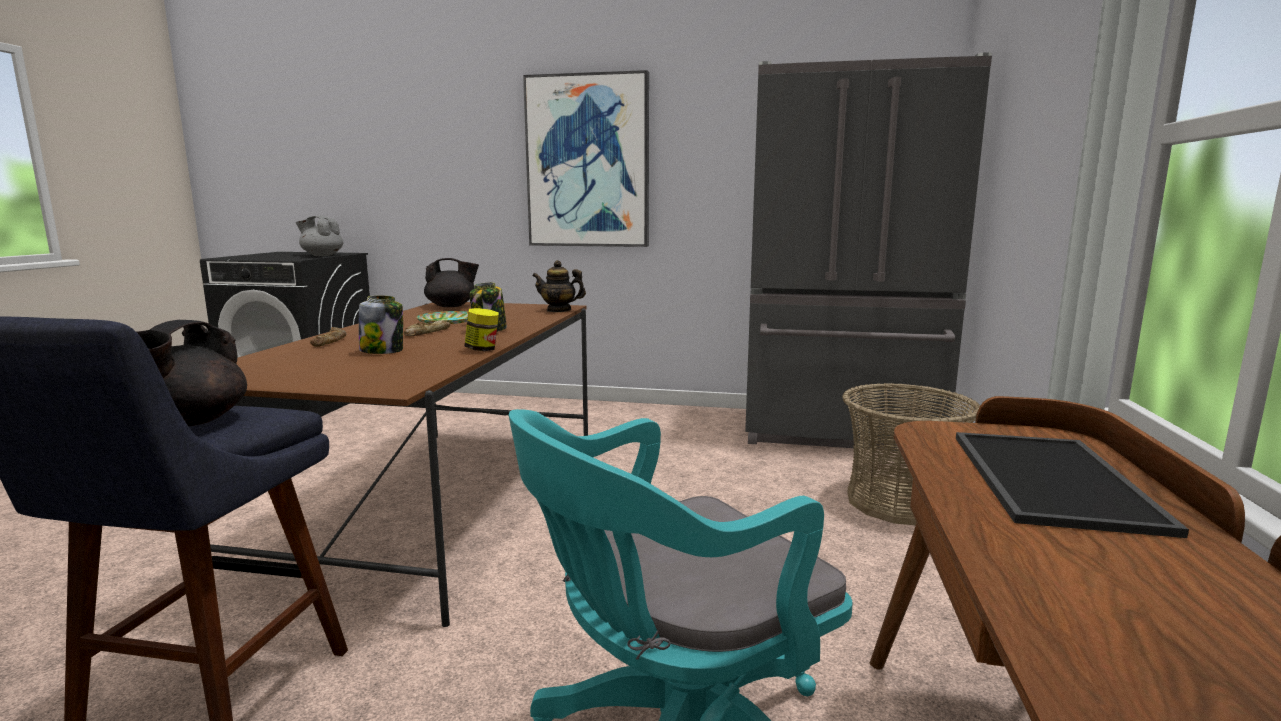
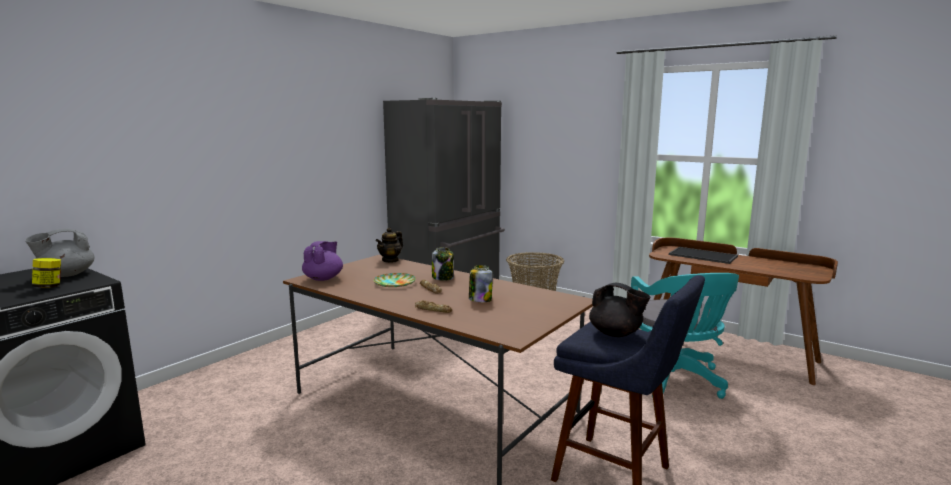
camera: 65 degrees left, 0 degrees up
(452, 306) = (323, 278): black teapot -> purple teapot
(482, 349) = (500, 282): jar -> jar (49, 287)
(588, 162) = (287, 150): picture -> none

